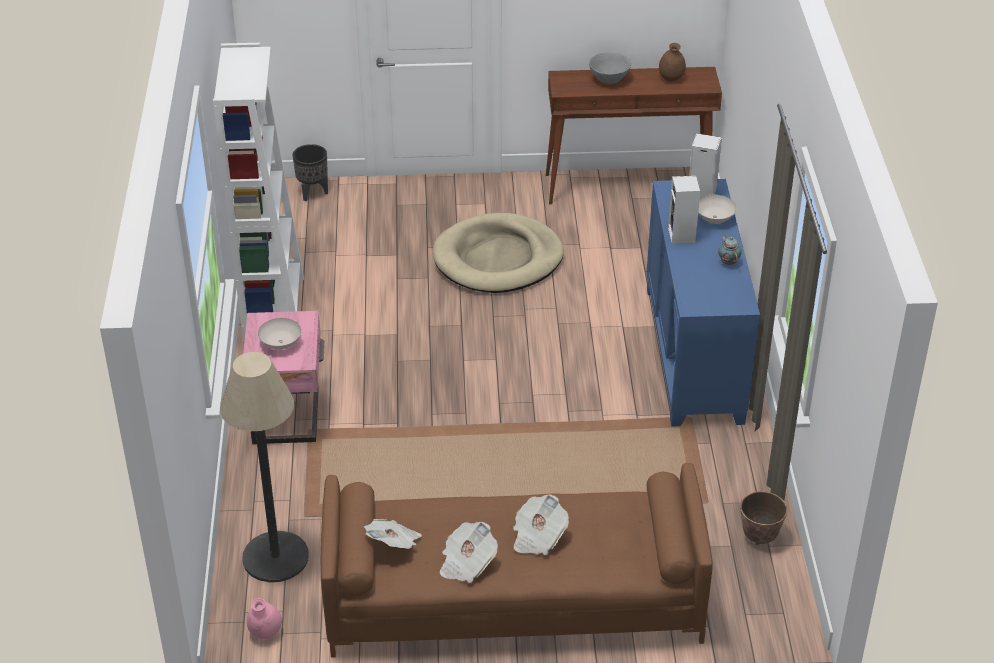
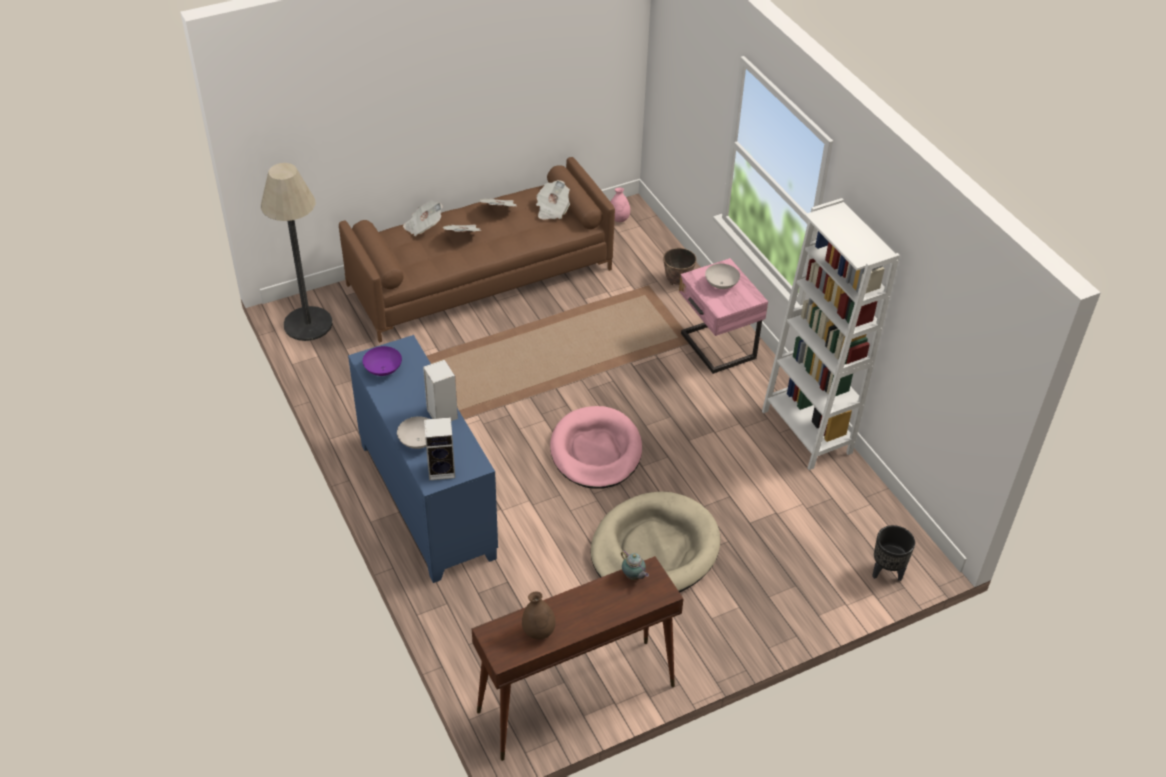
camera: 155 degrees right, 5 degrees up
(275, 557) = (646, 258): floor lamp -> floor lamp (308, 324)
(498, 350) = (596, 451): none -> pink dog bed
(586, 570) = (423, 226): none -> newspaper
(609, 80) = (607, 604): grey bowl -> none
(727, 289) = (382, 370): none -> purple bowl
(728, 262) = (390, 398): teapot -> teapot (633, 576)
(759, 537) = (326, 360): planter -> planter (677, 281)

